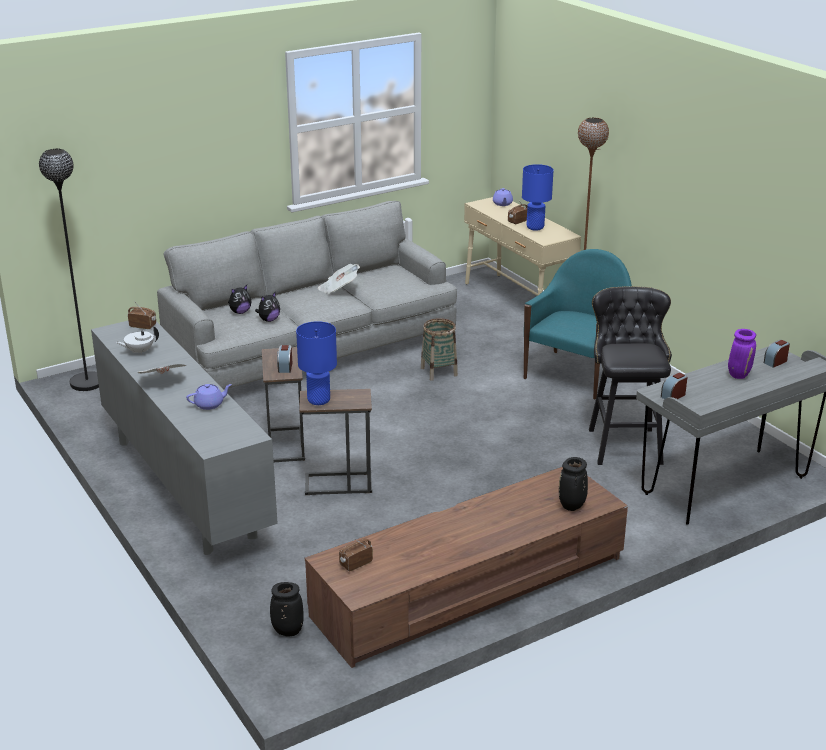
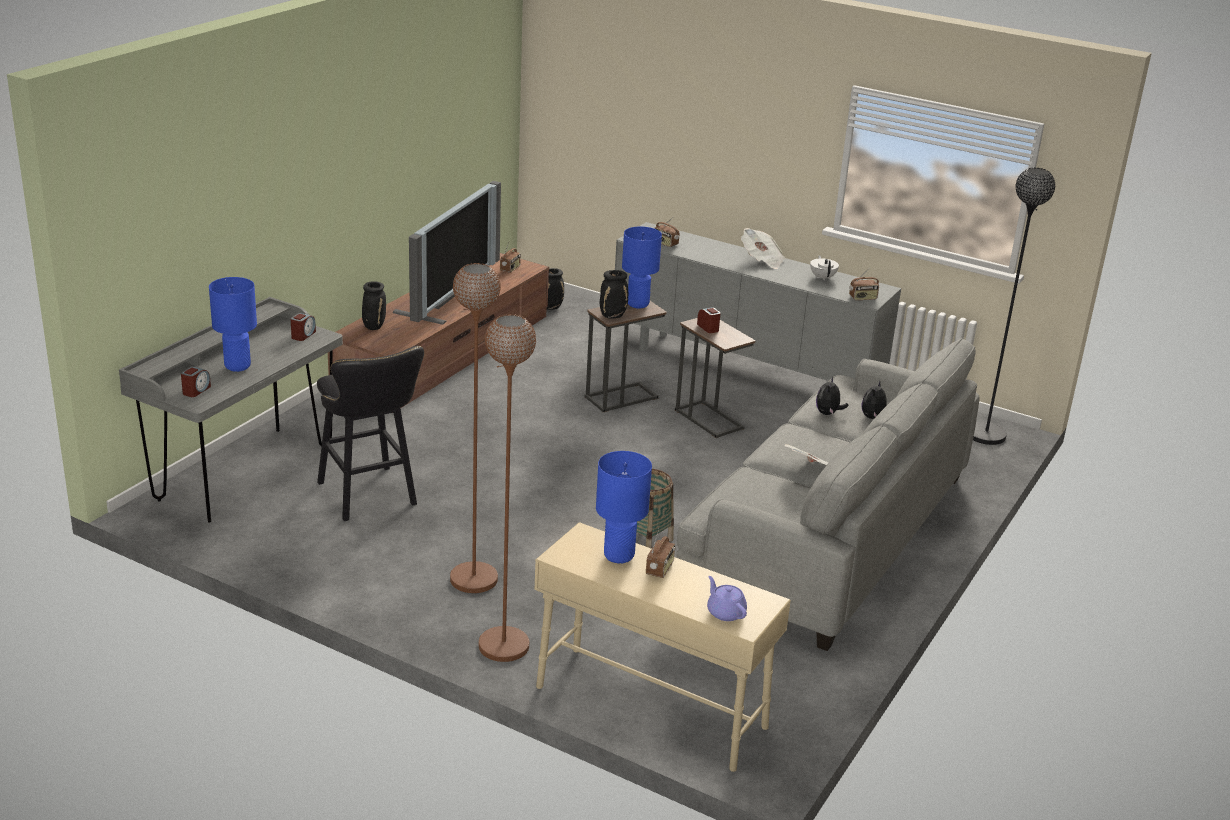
camera: 150 degrees right, 0 degrees up
(139, 351) = (823, 277): white teapot -> white teapot turned 45 degrees counterclockwise
(210, 404) = (697, 251): purple teapot -> none
(227, 421) = (665, 243): none -> radio
(355, 396) = (613, 315): none -> black vase
(469, 523) = (449, 302): none -> television
(575, 374) = (473, 579): turquoise armchair -> brown floor lamp
(738, 374) = (238, 368): purple vase -> blue table lamp

